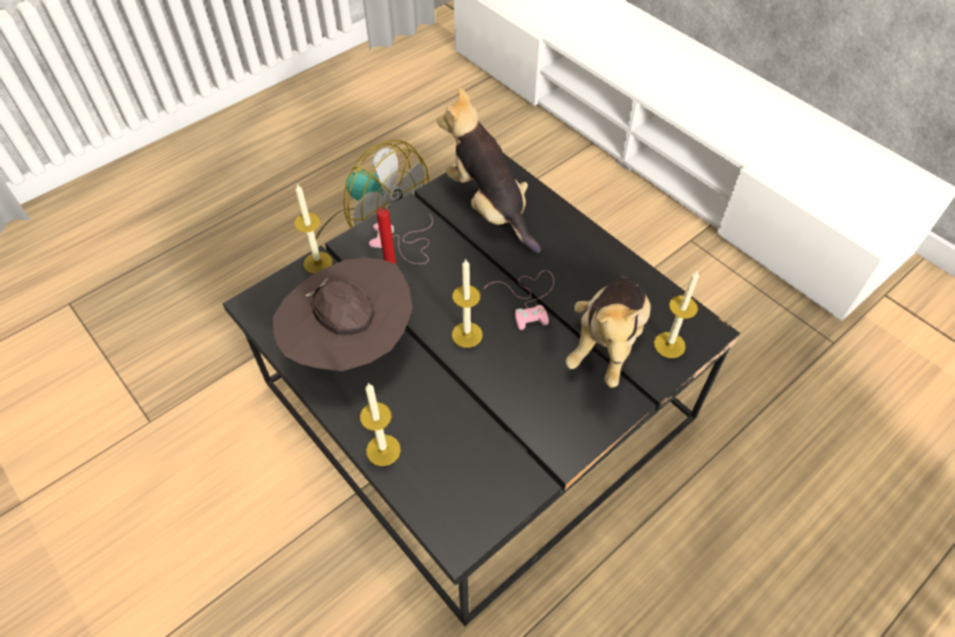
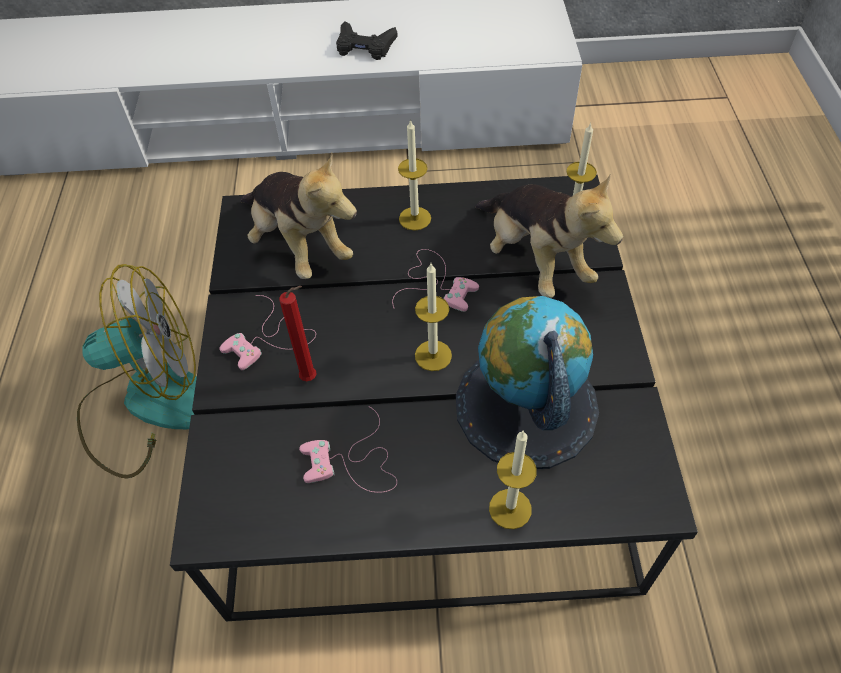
camera: 50 degrees left, 0 degrees up
(318, 263) = (213, 431): candle -> candle (415, 218)
(351, 344) = (353, 462): brown hat -> pink game controller
(472, 412) = (525, 405): none -> globe
(489, 208) = (299, 245): plush toy -> plush toy turned 135 degrees counterclockwise
(730, 121) = (365, 46): none -> black game controller

